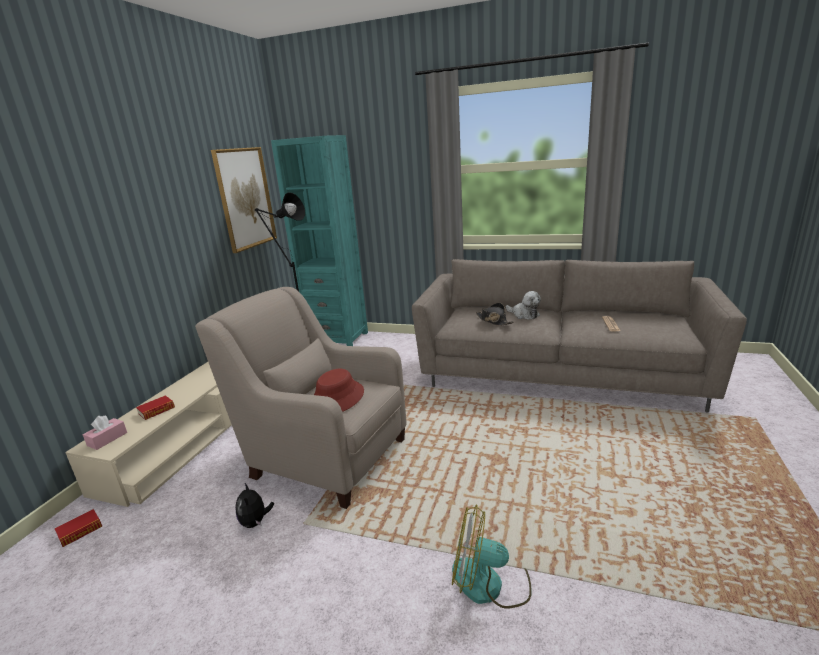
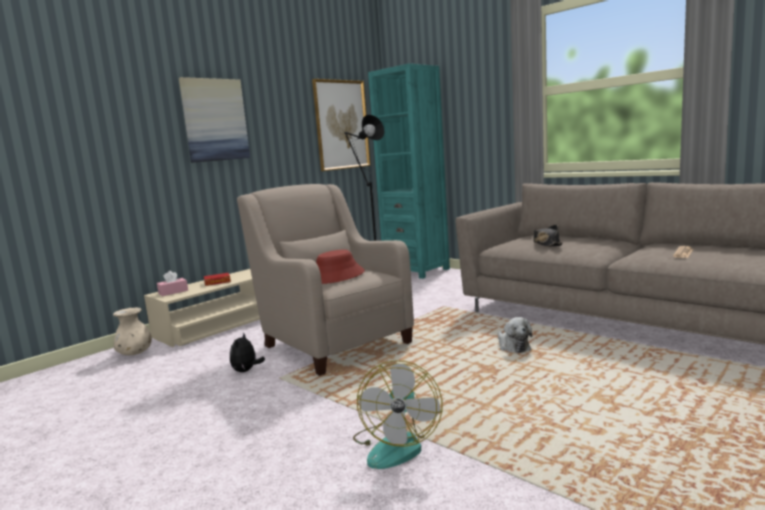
camera: 25 degrees right, 10 degrees down
(80, 531) = (135, 354): book -> beige vase
(112, 214) = (214, 120): none -> picture
(489, 582) = (396, 445): fan -> fan turned 120 degrees counterclockwise
(524, 315) = (587, 242): plush toy -> plush toy (513, 347)

